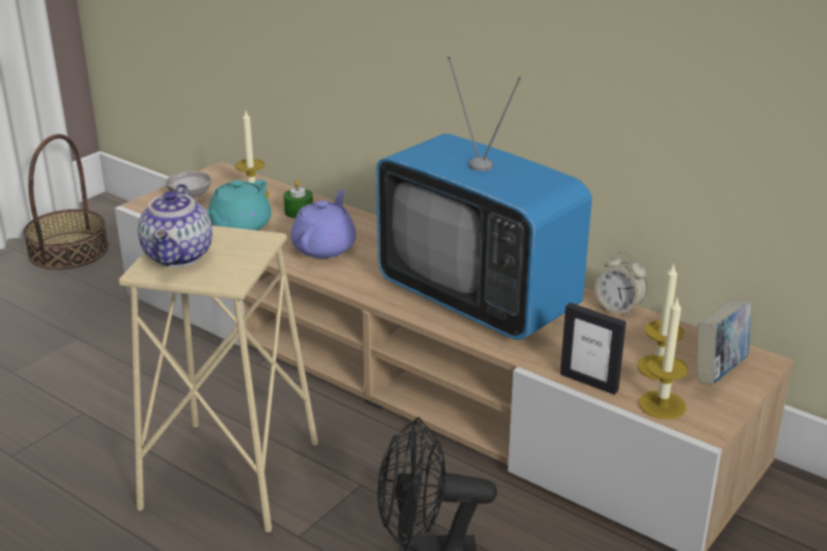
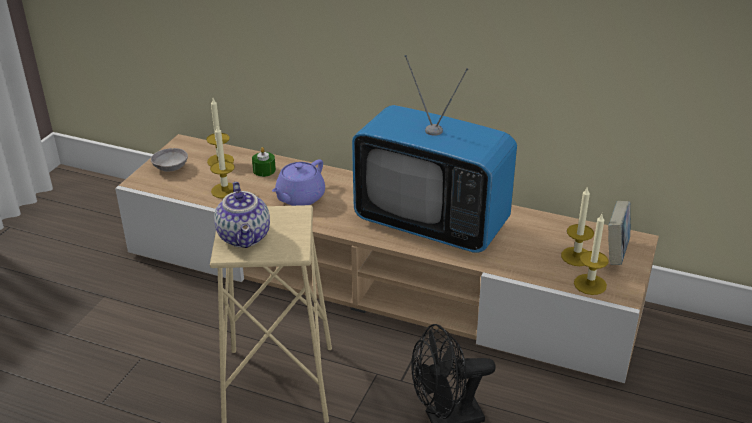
camera: 15 degrees left, 5 degrees up
(68, 251) = (57, 221): basket -> none
(239, 227) = (225, 190): turquoise teapot -> candle
(325, 247) = (299, 198): purple teapot -> purple teapot turned 150 degrees counterclockwise
(589, 382) = (535, 275): picture frame -> none
(618, 308) = (530, 215): alarm clock -> none

